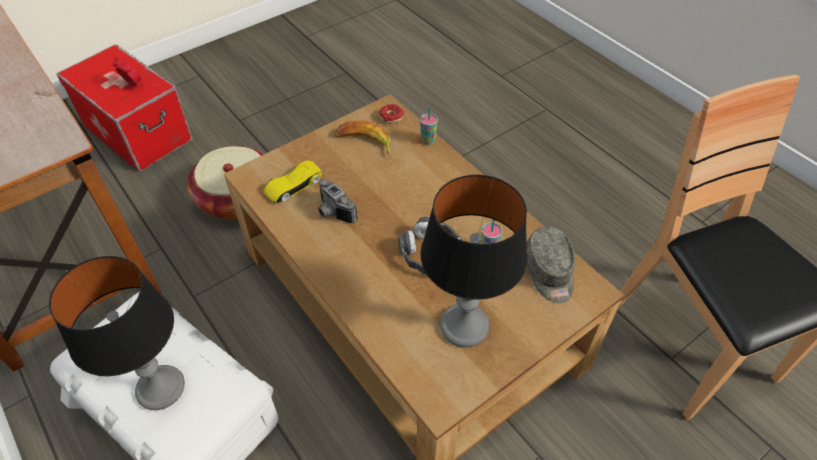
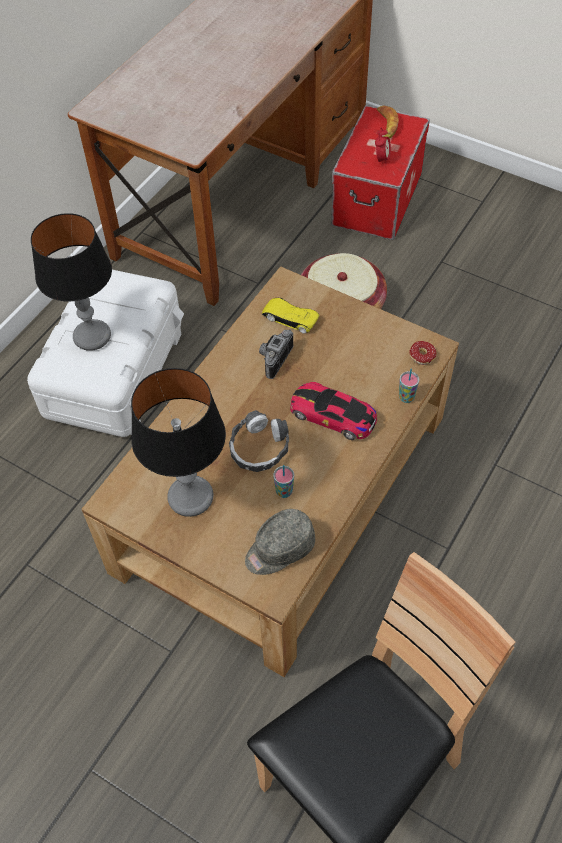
camera: 70 degrees right, 5 degrees up
(364, 142) = (374, 348): banana -> banana (383, 127)
(421, 191) = (332, 415): none -> toy car

